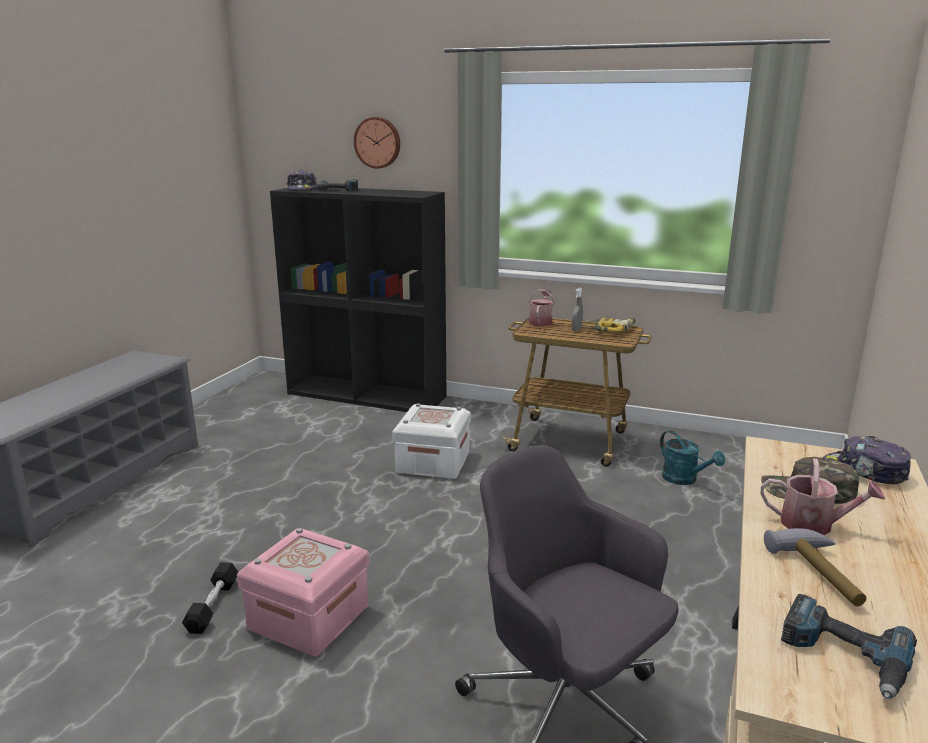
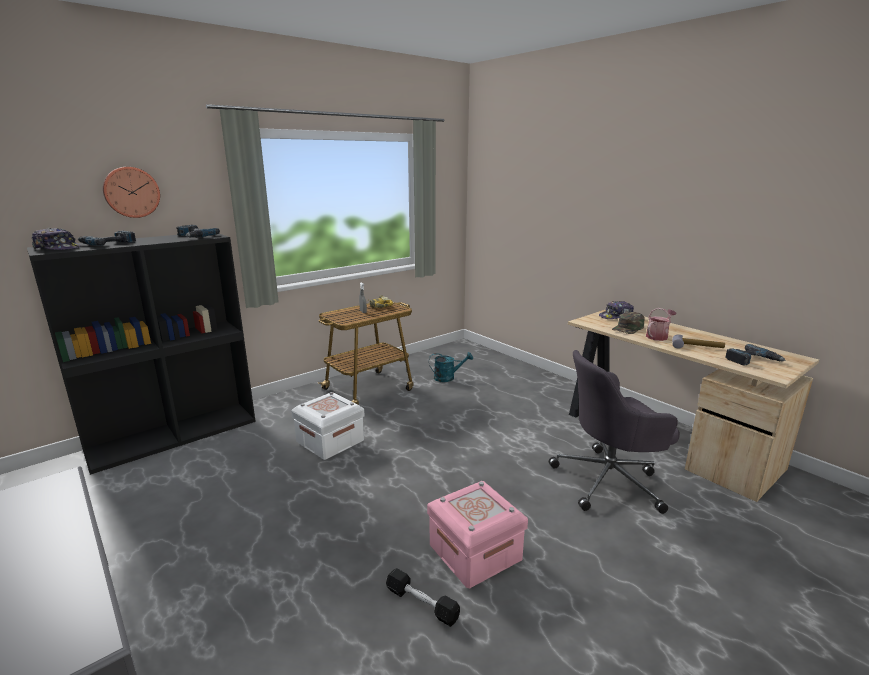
camera: 60 degrees left, 0 degrees up
(406, 193) = (194, 236): none -> power drill
(541, 322) = (334, 314): watering can -> none

